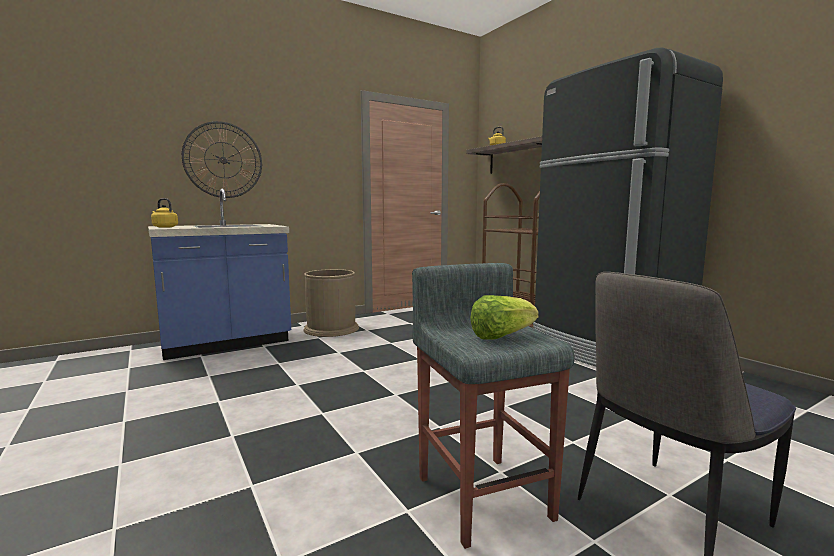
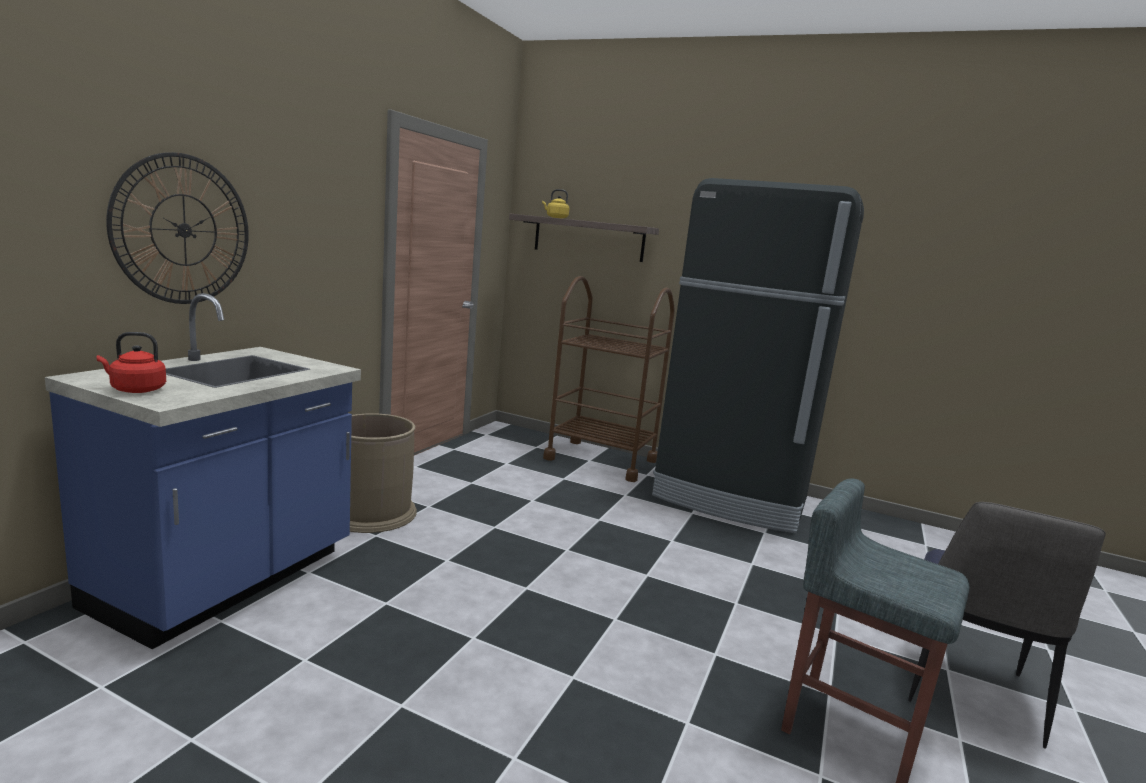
camera: 35 degrees left, 5 degrees up
(164, 227) = (135, 390): yellow kettle -> red kettle
(501, 336) = (910, 574): lettuce -> none

